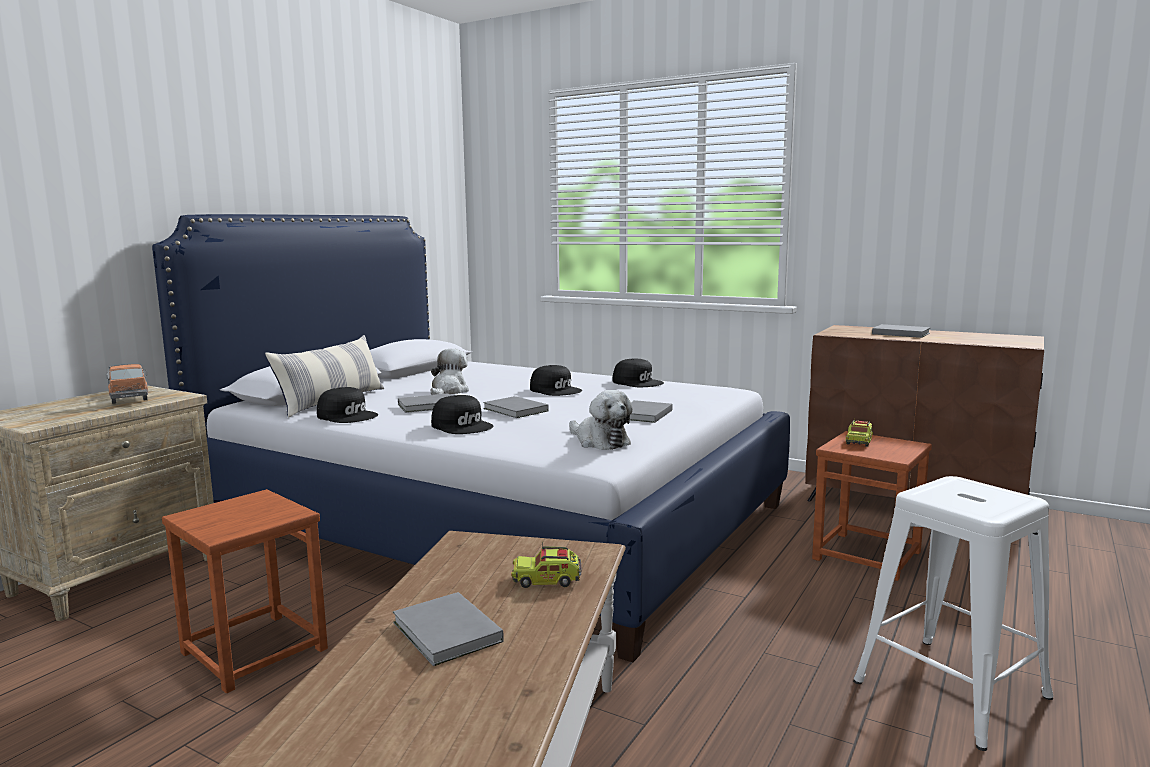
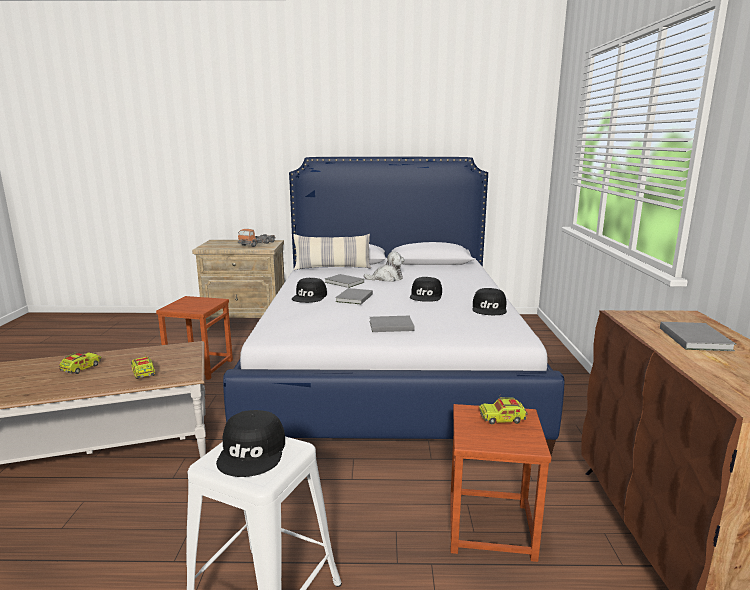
camera: 60 degrees right, 5 degrees up
(348, 415) = (307, 276): black cap -> black cap (253, 452)
(446, 634) = (81, 368): grey book -> toy truck
(599, 441) = (306, 328): plush toy -> none

